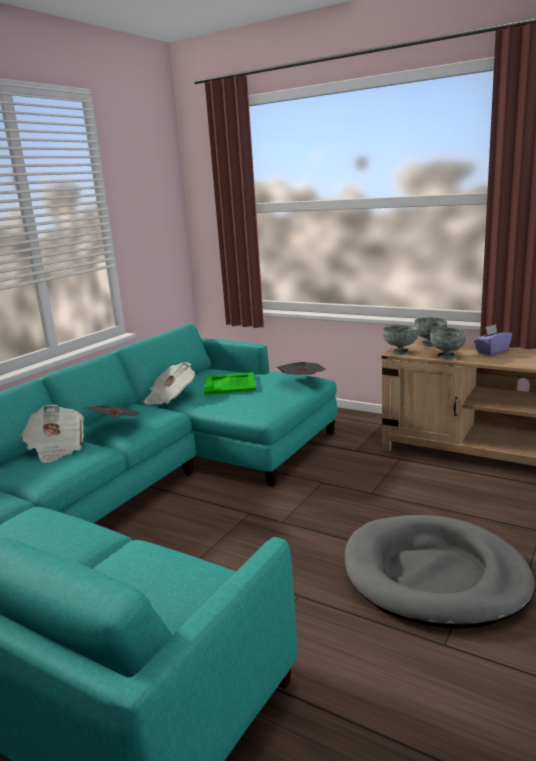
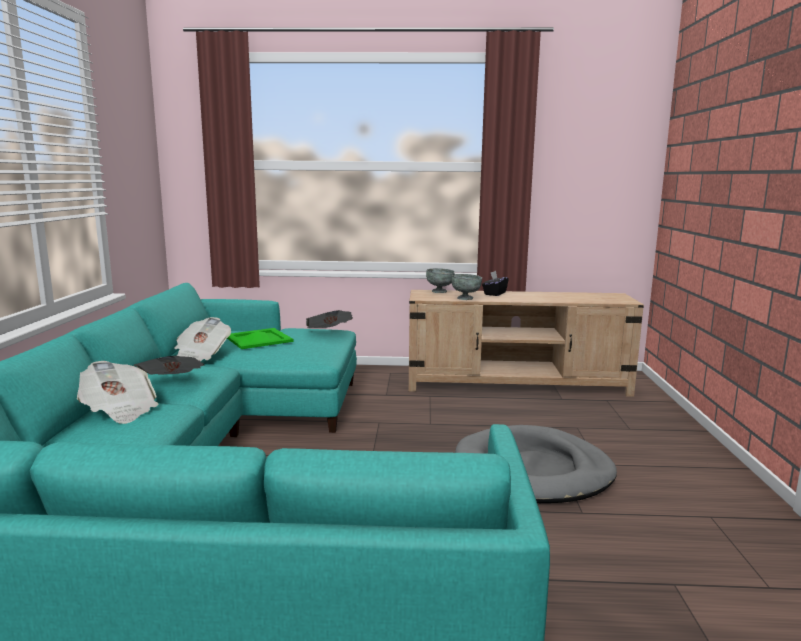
camera: 30 degrees left, 5 degrees down
(400, 352) = (423, 297): grey bowl -> none
(491, 351) = (494, 293): purple tissue box -> black tissue box

